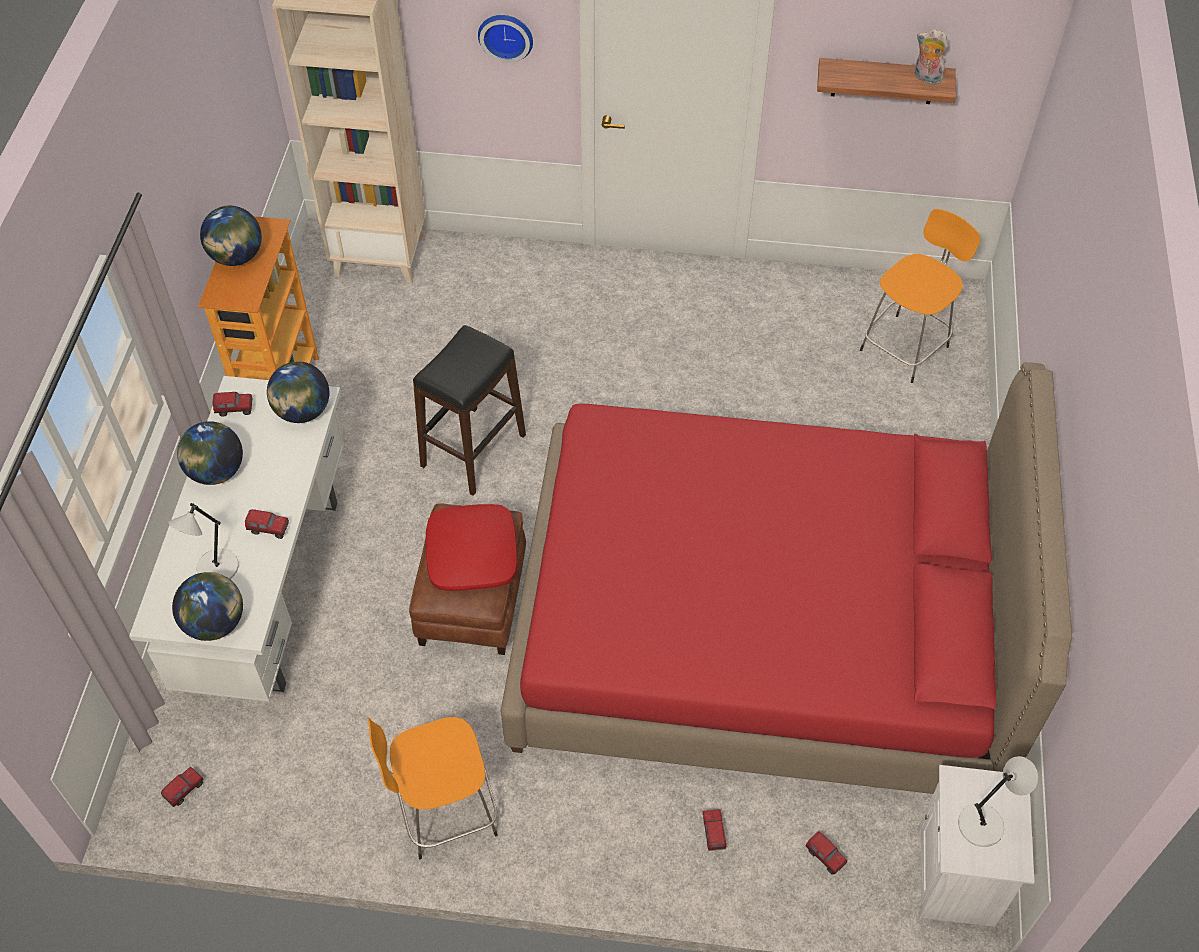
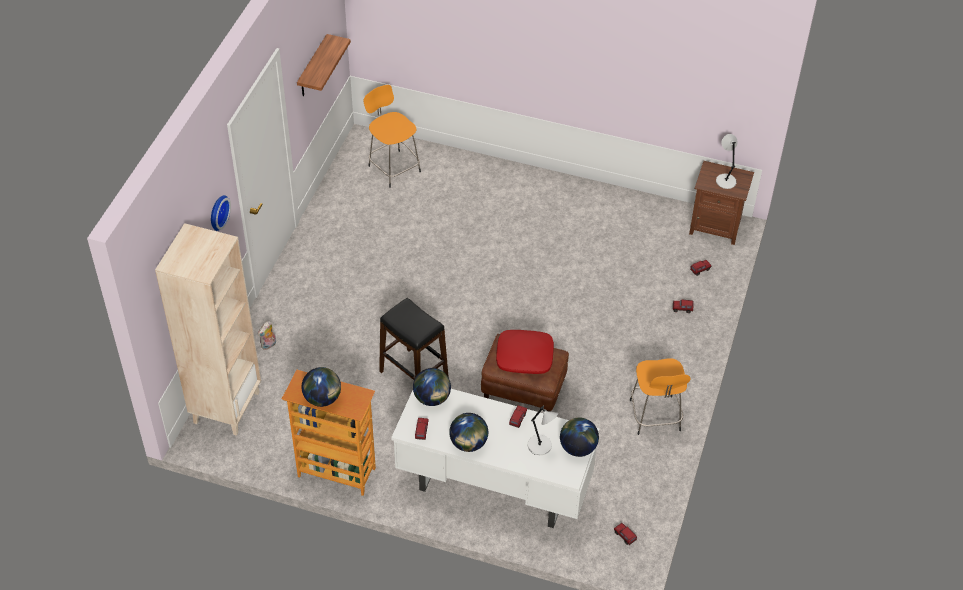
camera: 80 degrees left, 5 degrees down
(759, 631) = (569, 269): red bed -> none
(926, 78) = (331, 46): plush toy -> plush toy (269, 345)
(957, 877) = (715, 226): white nightstand -> brown nightstand

